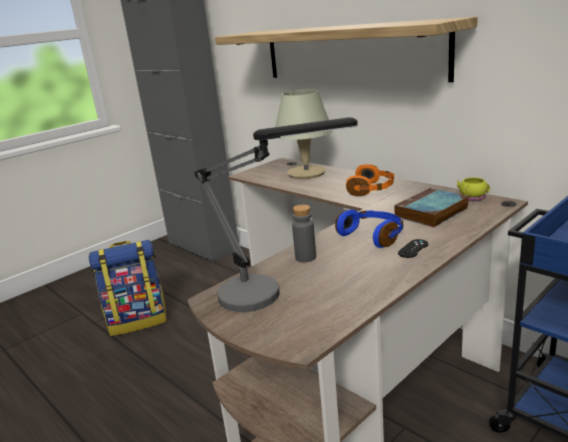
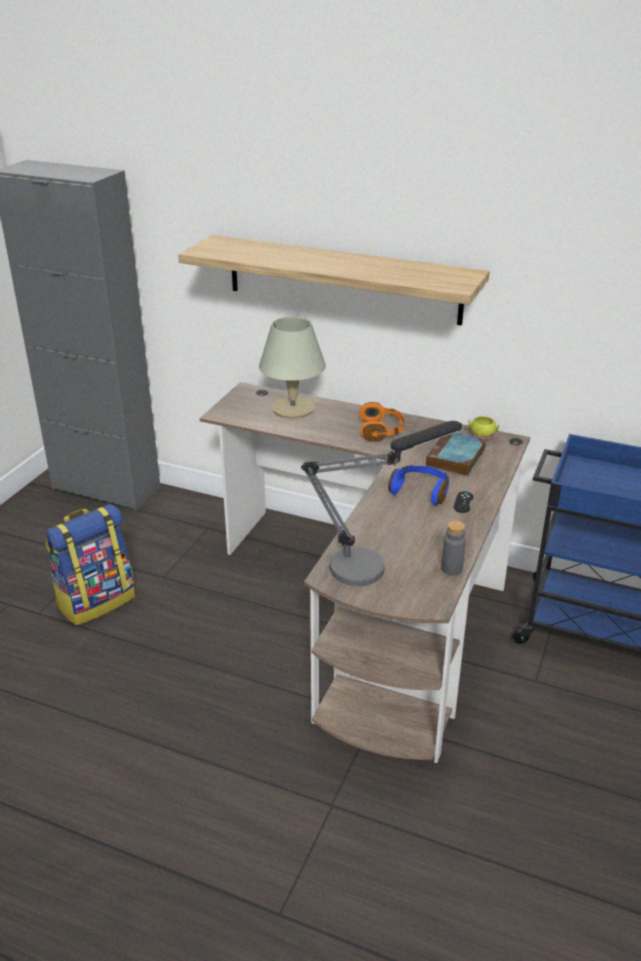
camera: 25 degrees left, 10 degrees up
(305, 257) = (377, 523): grey bottle -> grey bottle (452, 569)

